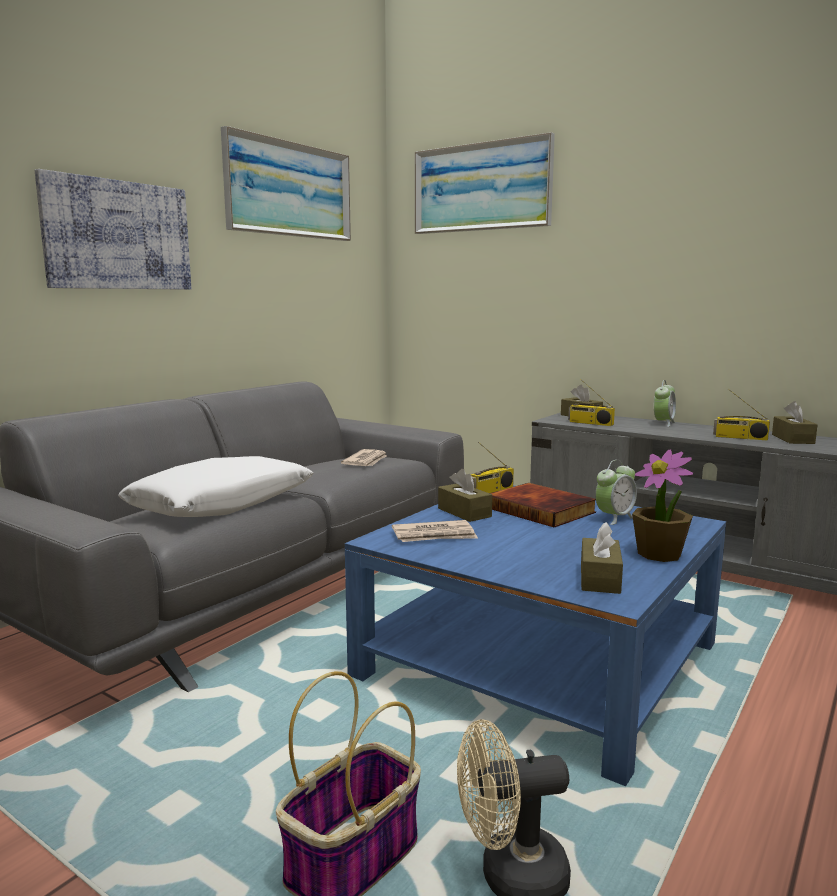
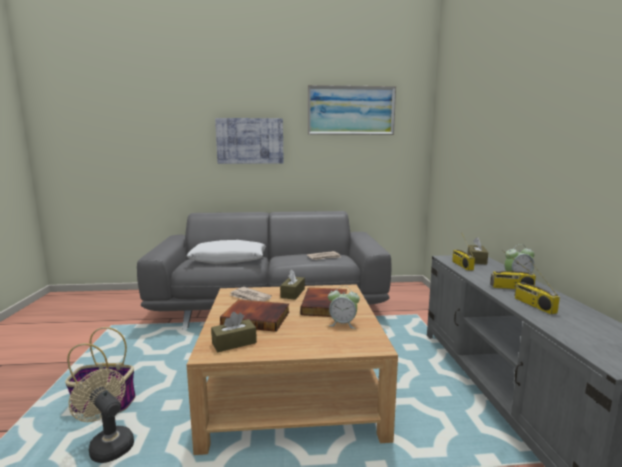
camera: 50 degrees right, 0 degrees up
(481, 187) = (465, 95): picture -> none
(491, 491) = (338, 288): radio -> radio (511, 287)
(526, 549) = (257, 318): none -> book
(539, 660) = (292, 388): blue coffee table -> beige coffee table
(659, 554) = (294, 348): potted plant -> none
(792, 439) = (583, 321): brown tissue box -> none

